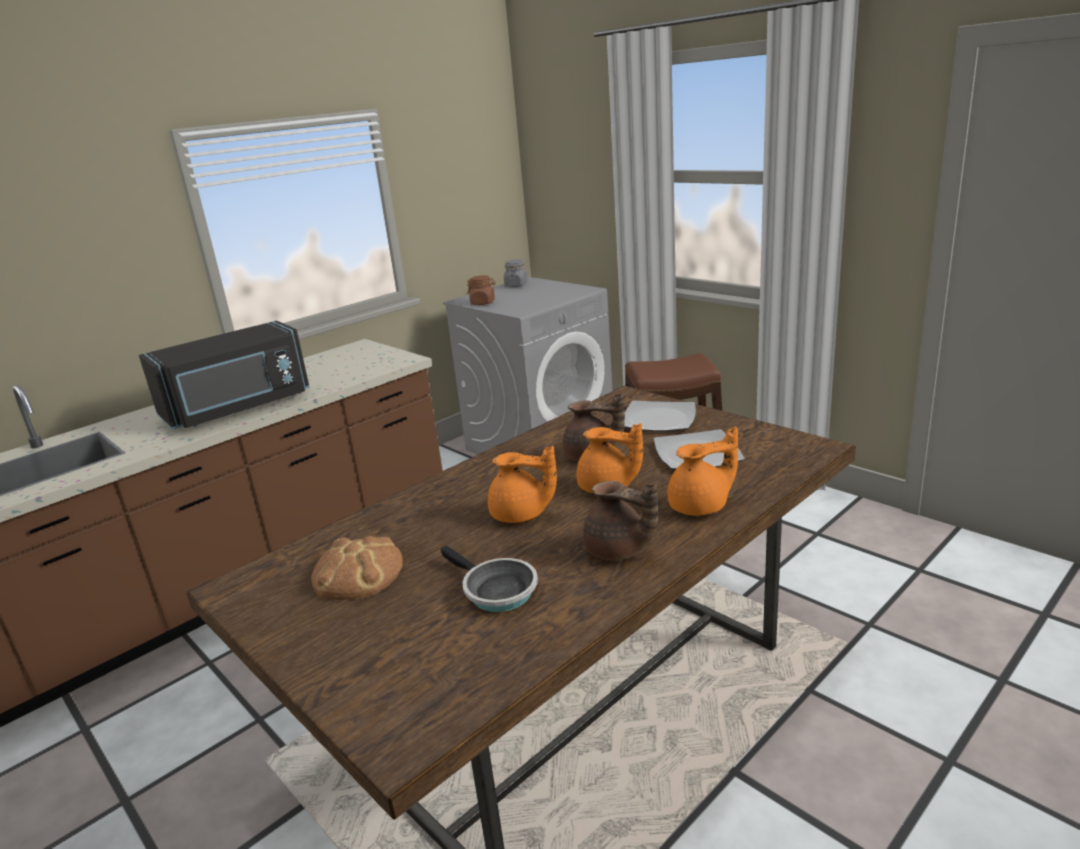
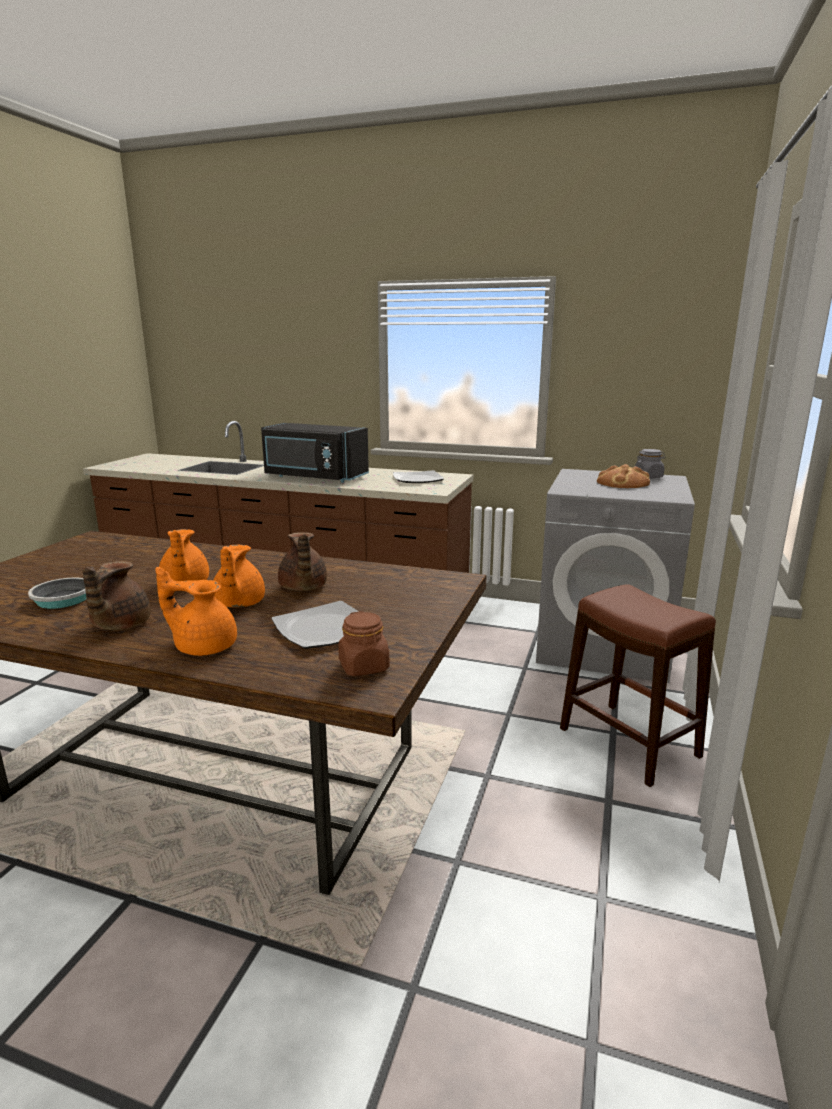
camera: 60 degrees right, 5 degrees down
(358, 573) = (102, 558): bread -> bread (622, 483)
(483, 303) = (576, 477): brown jar -> brown jar (364, 667)
(658, 419) = (404, 600): plate -> plate (418, 479)
(701, 506) = (204, 646): orange teapot -> orange teapot turned 150 degrees clockwise

